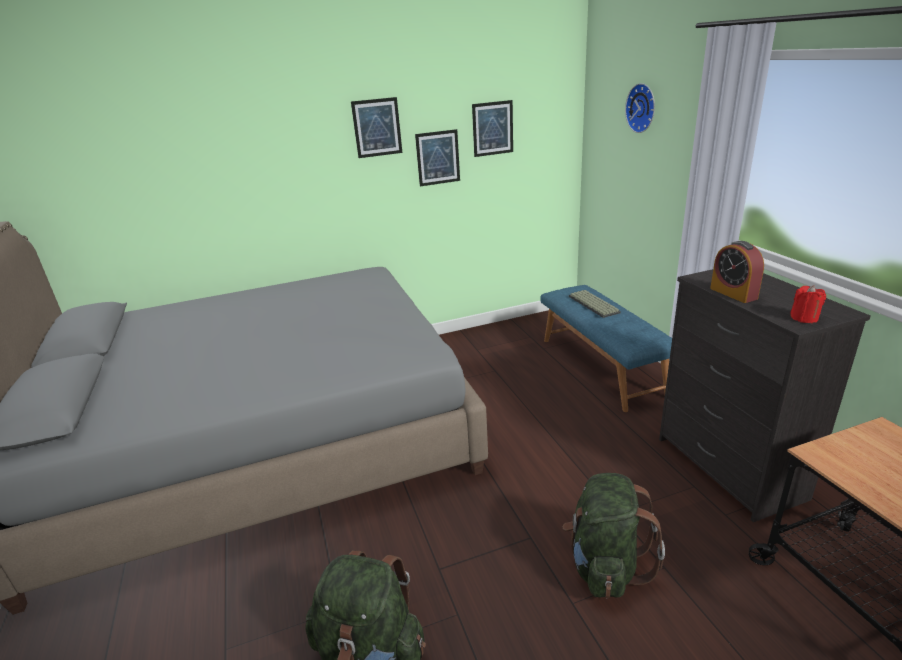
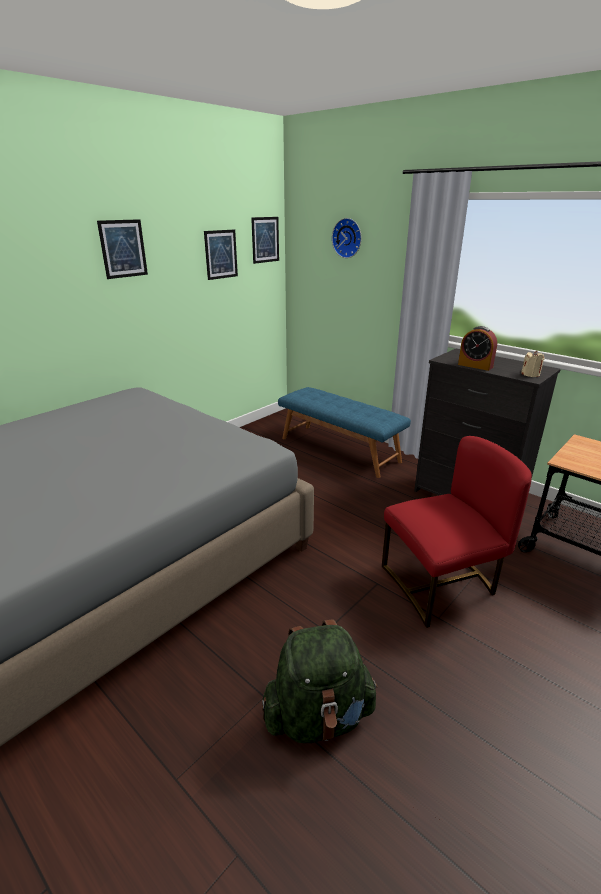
camera: 30 degrees left, 0 degrees up
(438, 158) = (178, 280): picture -> picture (265, 240)
(592, 304) = (327, 399): keyboard -> none
(605, 565) = (441, 585): green backpack -> red chair
(804, 318) = (530, 374): red candle -> beige candle

